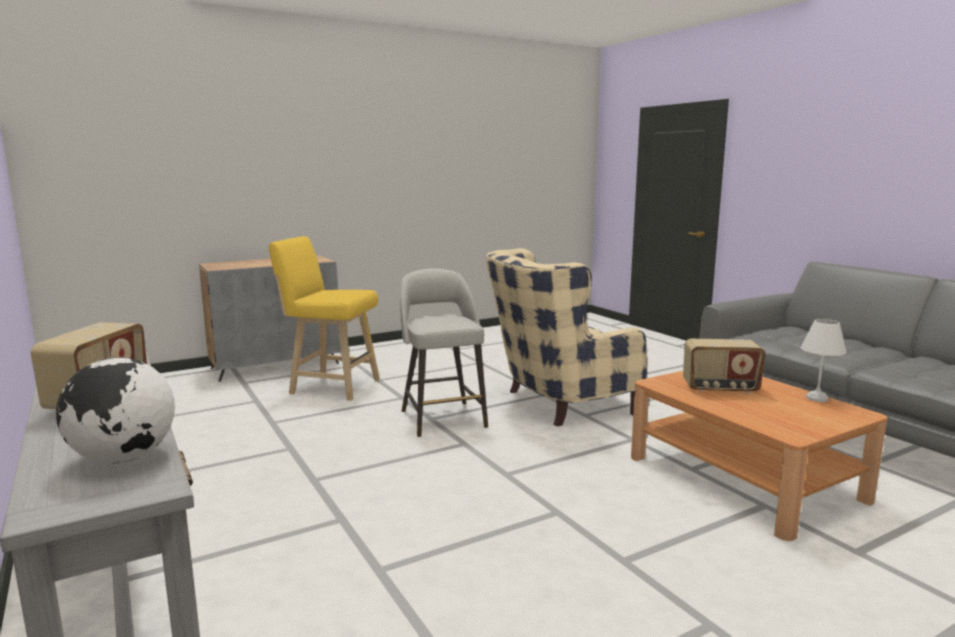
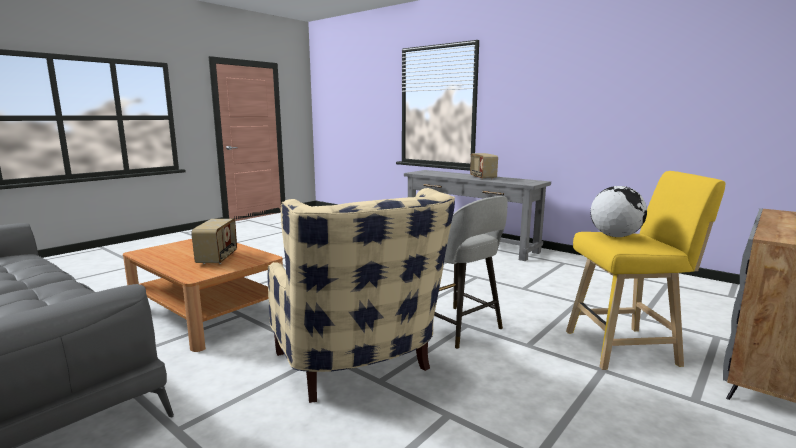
camera: 160 degrees right, 0 degrees up
(123, 458) = (433, 173): globe -> globe (615, 236)
(557, 403) = (358, 367): beige armchair -> beige armchair turned 105 degrees clockwise
(720, 389) = (218, 258): radio -> radio turned 105 degrees clockwise
(817, 398) = (150, 259): white table lamp -> none

